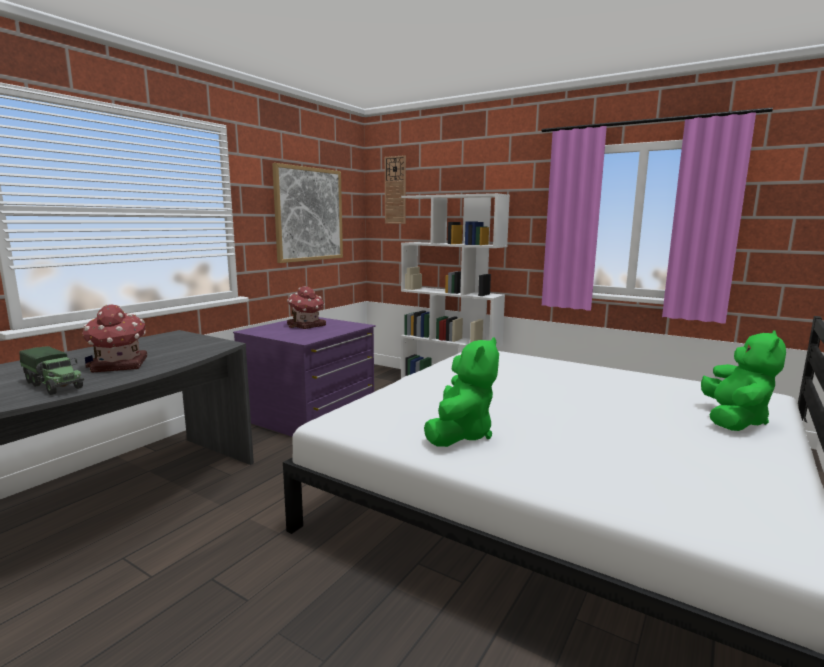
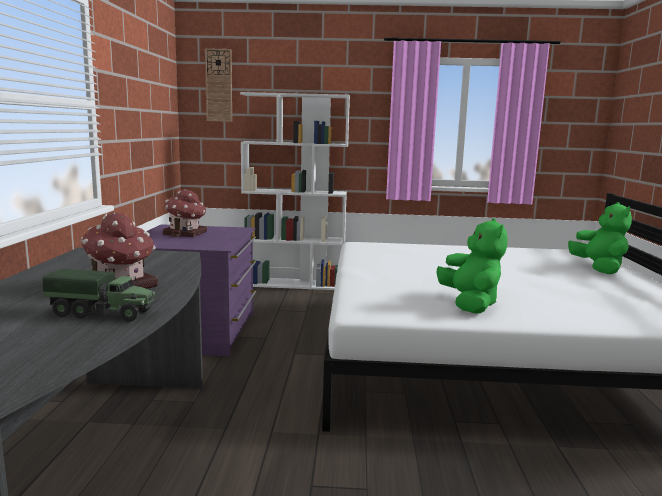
camera: 30 degrees left, 0 degrees up
(309, 214) = (145, 108): picture -> none

